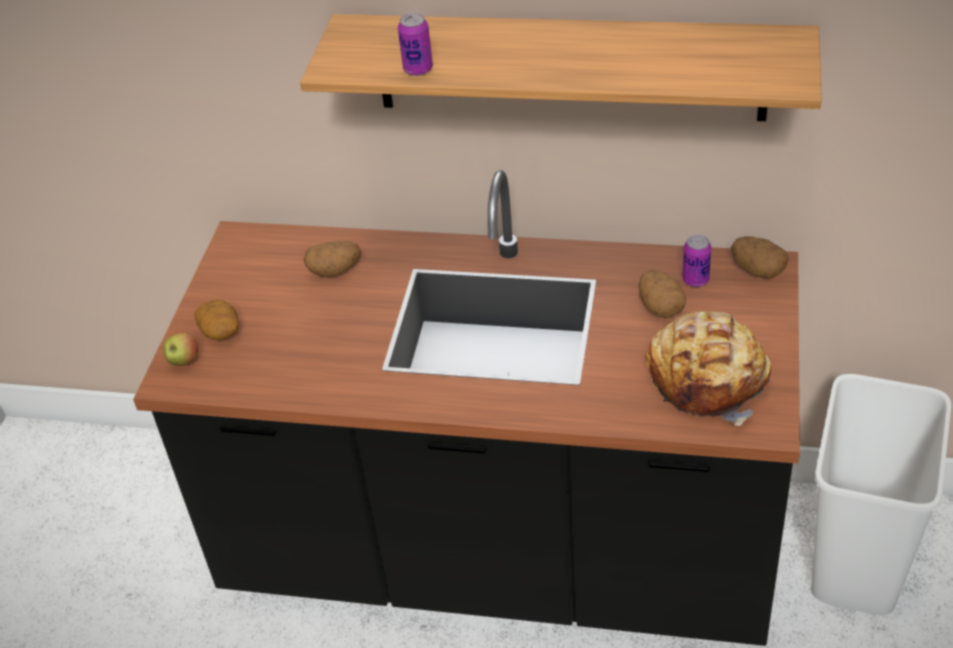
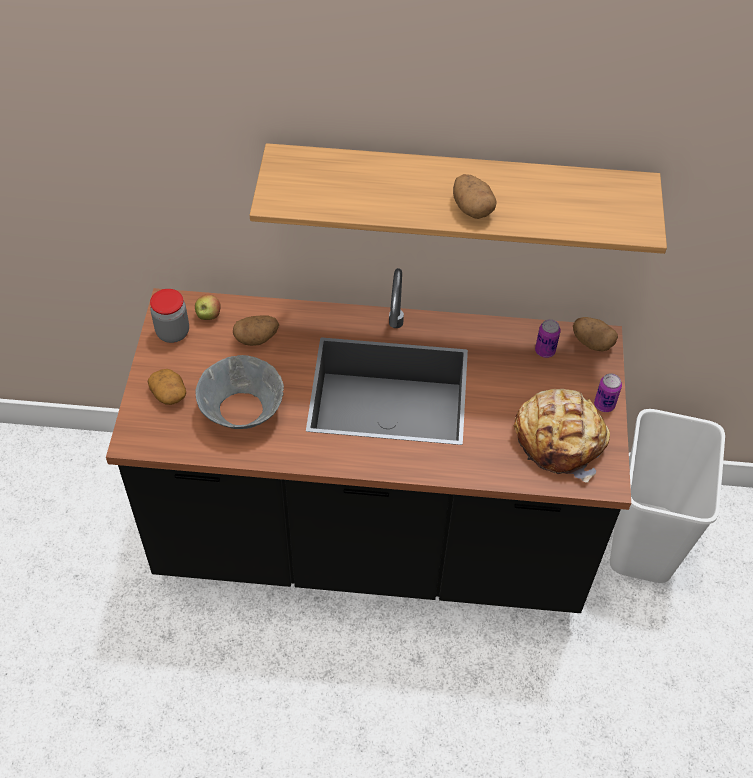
camera: 10 degrees left, 10 degrees up
(184, 361) = (143, 422): apple -> apple (208, 316)
(235, 266) = (173, 332): none -> jar
(306, 348) = (242, 410): none -> grey bowl
(418, 69) = (346, 205): can -> can (604, 405)
(660, 307) = (519, 375): potato -> potato (472, 208)

